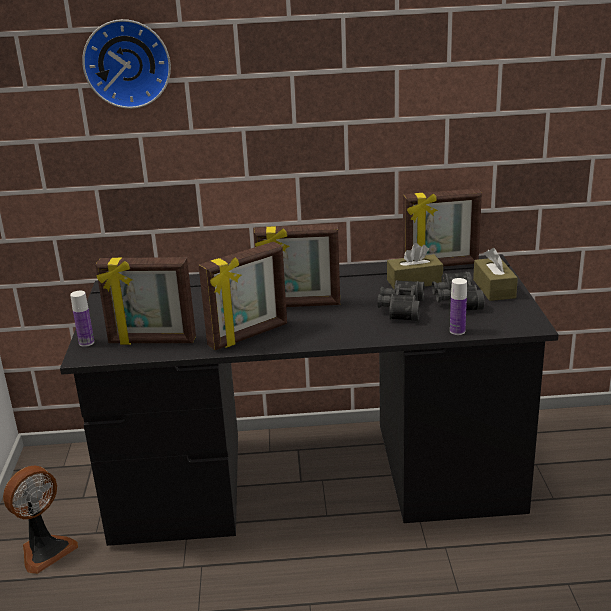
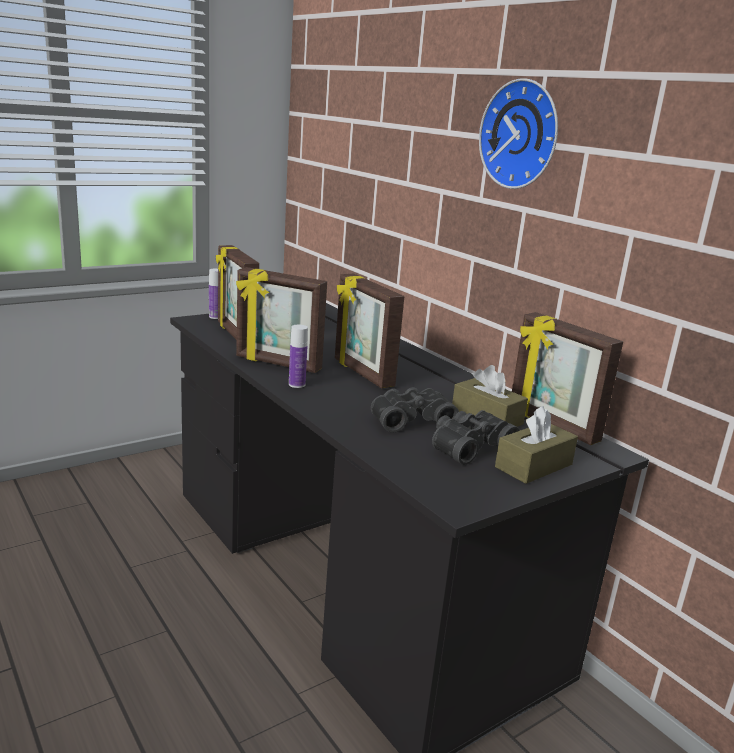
camera: 55 degrees right, 5 degrees down
(45, 550) = (167, 473): fan -> none
(127, 63) = (377, 103): wall clock -> wall clock (522, 135)
(457, 331) = (388, 458): bottle -> bottle (297, 384)

